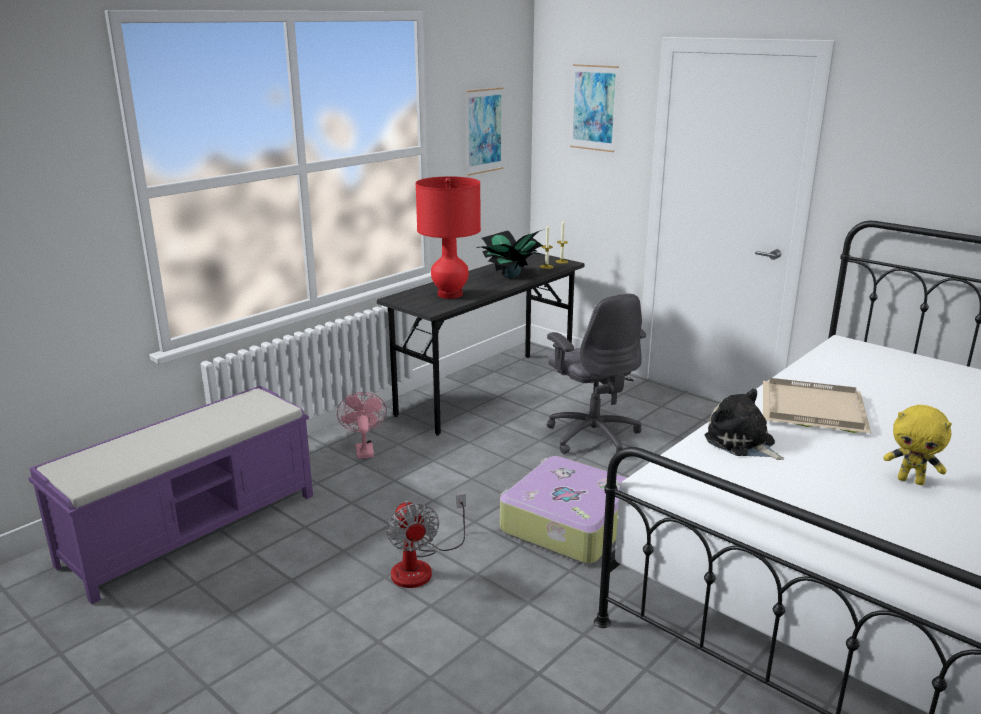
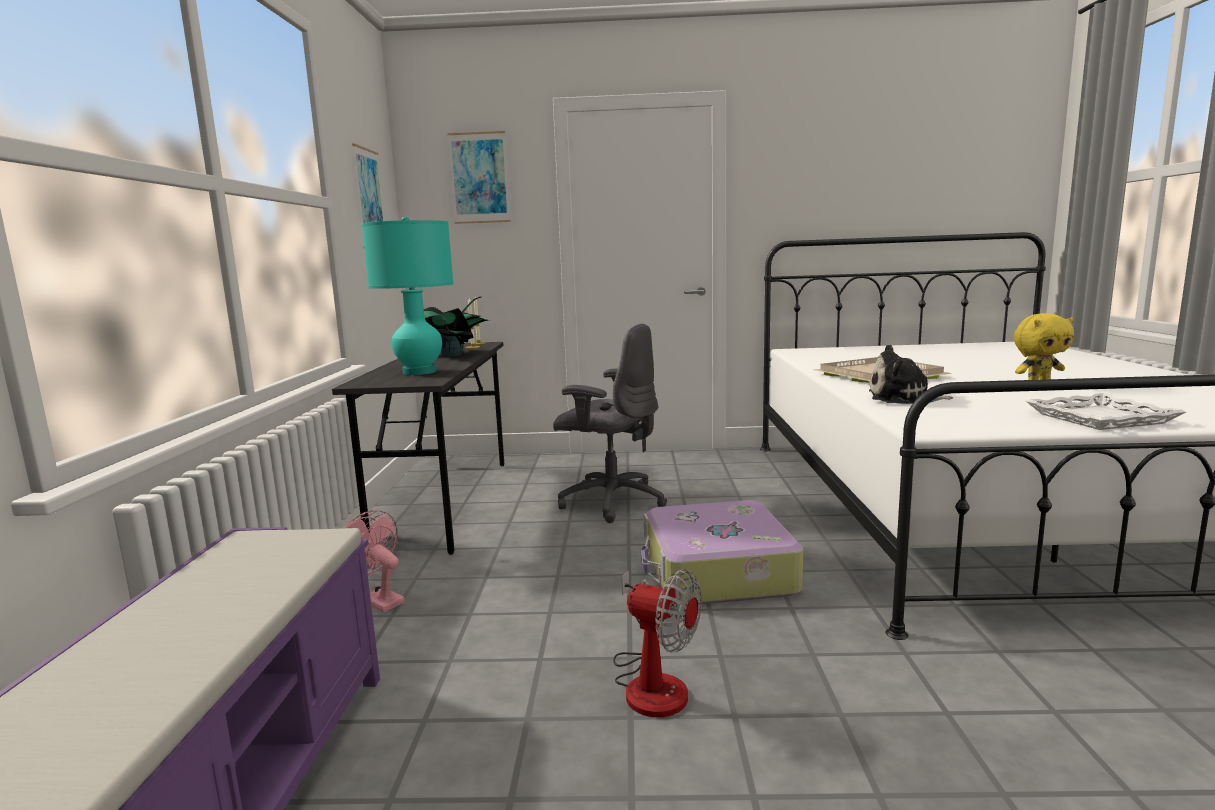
camera: 40 degrees left, 10 degrees down
(450, 294) = (419, 372): red table lamp -> turquoise table lamp
(825, 531) = (1101, 419): none -> white tray

